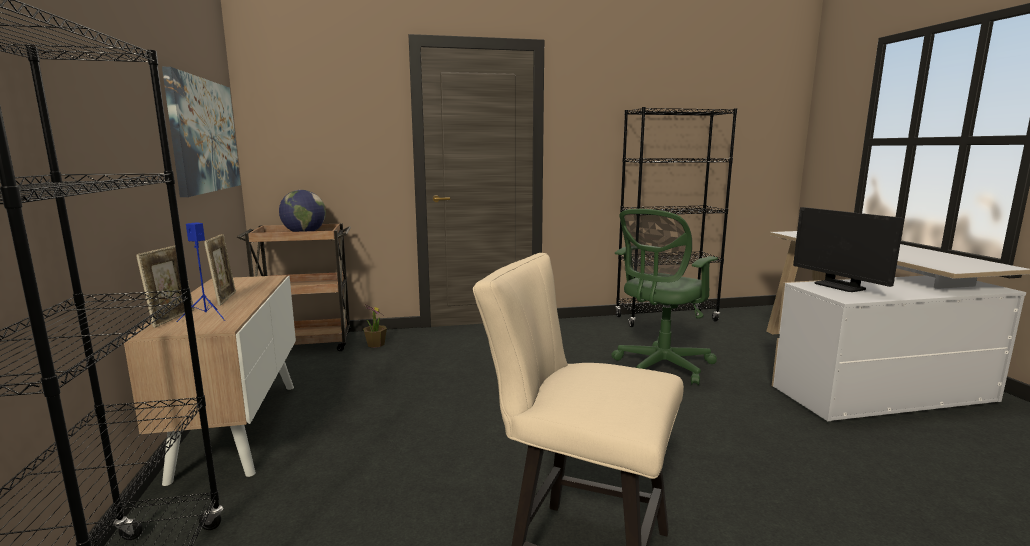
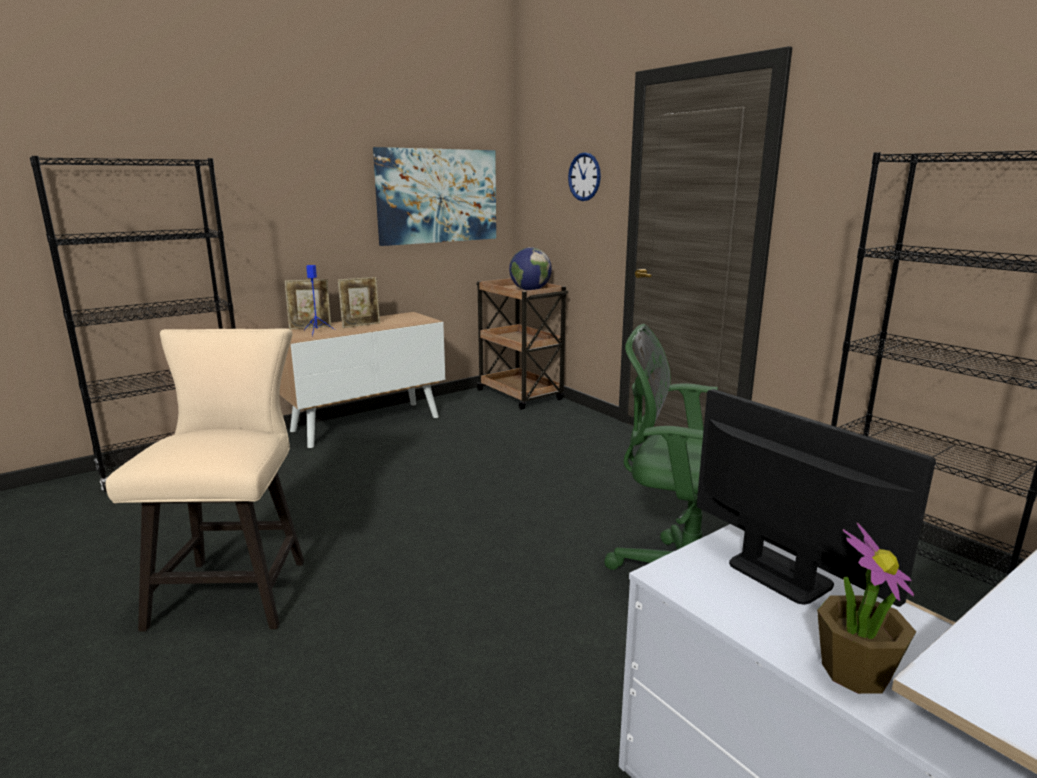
camera: 65 degrees right, 5 degrees up
(352, 119) = (584, 177): none -> wall clock
(375, 344) = (550, 416): potted plant -> potted plant (855, 671)
(839, 286) = (779, 574): monitor -> monitor turned 105 degrees clockwise

